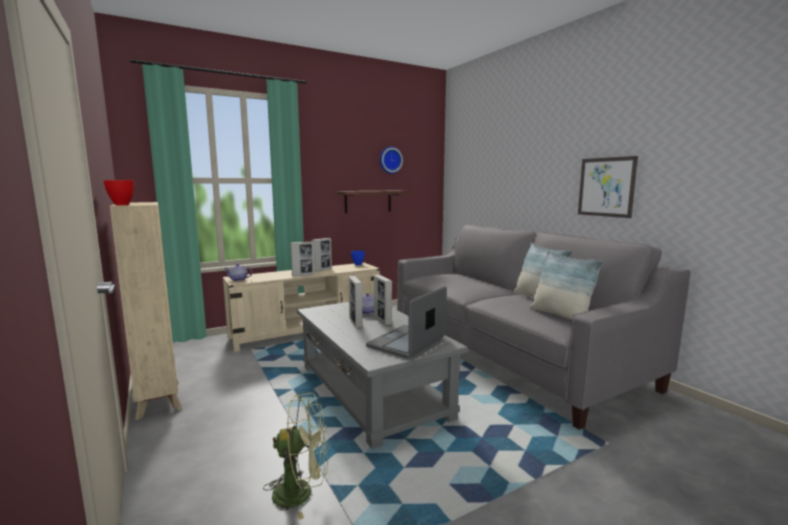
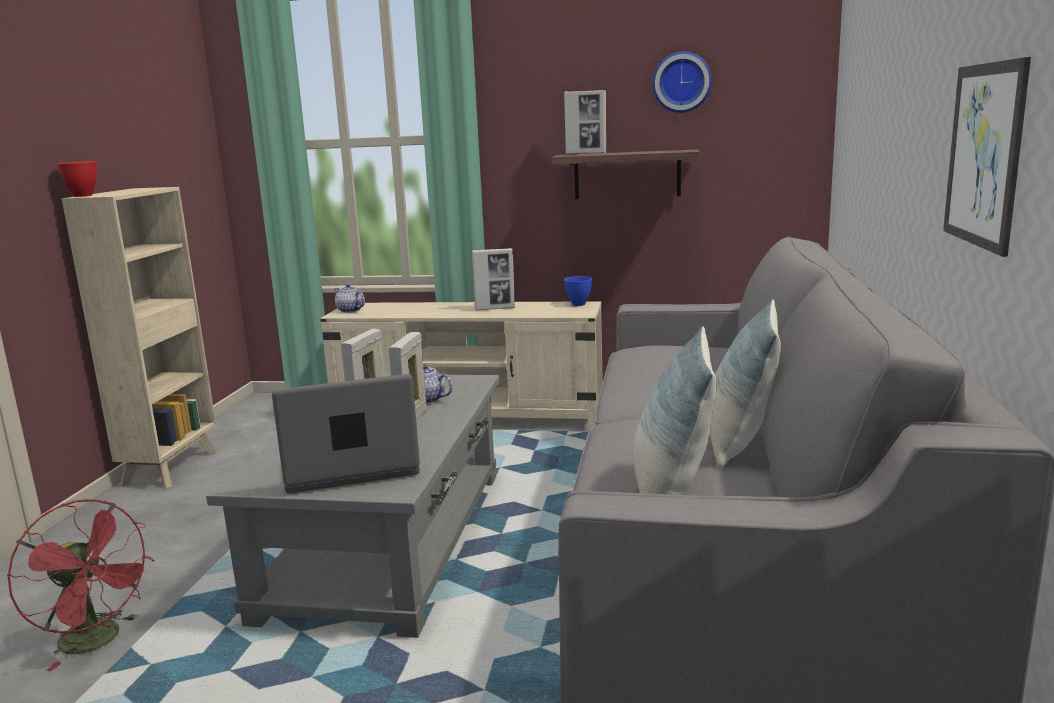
camera: 40 degrees right, 5 degrees up
(301, 492) = (98, 641): green fan -> red fan
(303, 275) = (445, 314): picture frame -> picture frame (586, 153)

